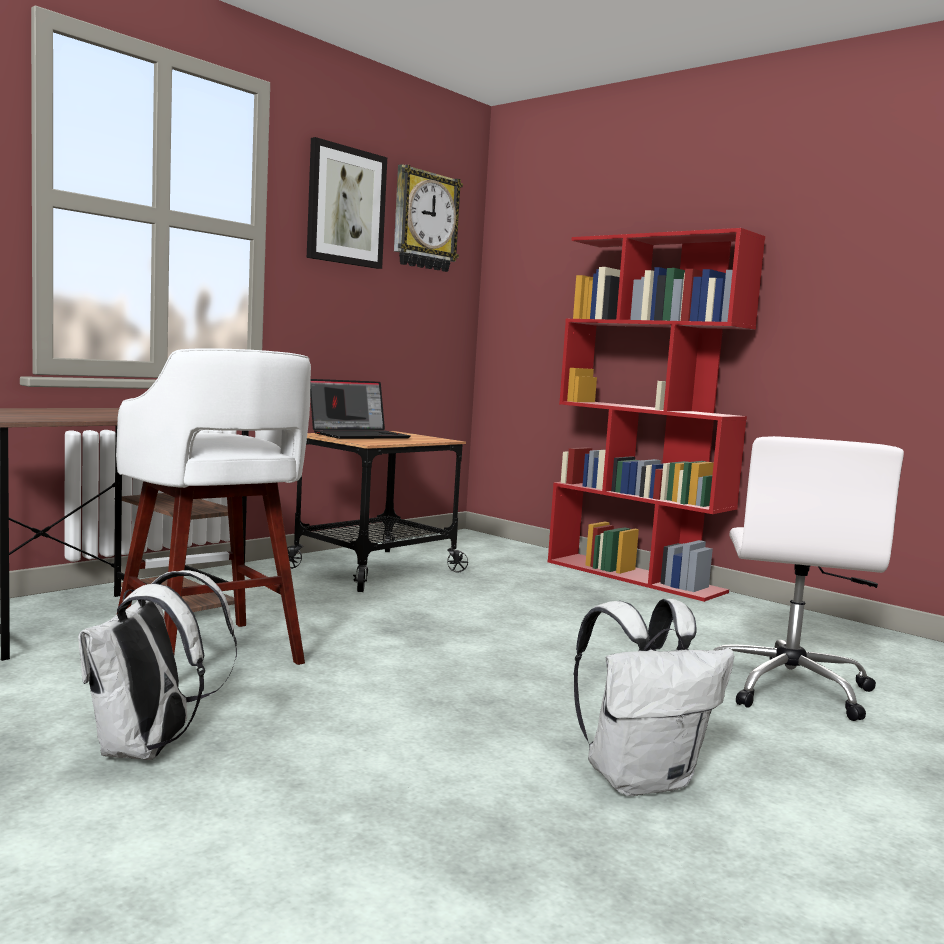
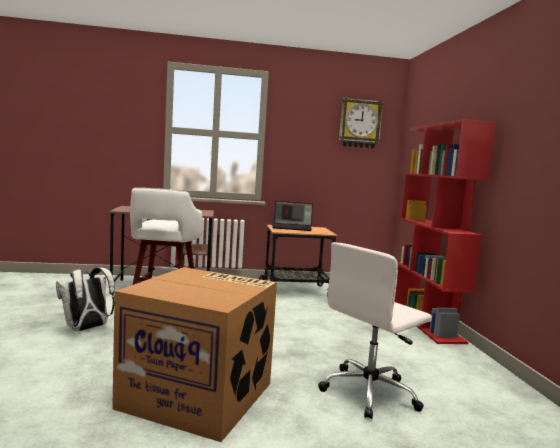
camera: 40 degrees right, 0 degrees up
(345, 206) = (309, 121): picture -> none
(640, 779) = (199, 395): white backpack -> cardboard box

